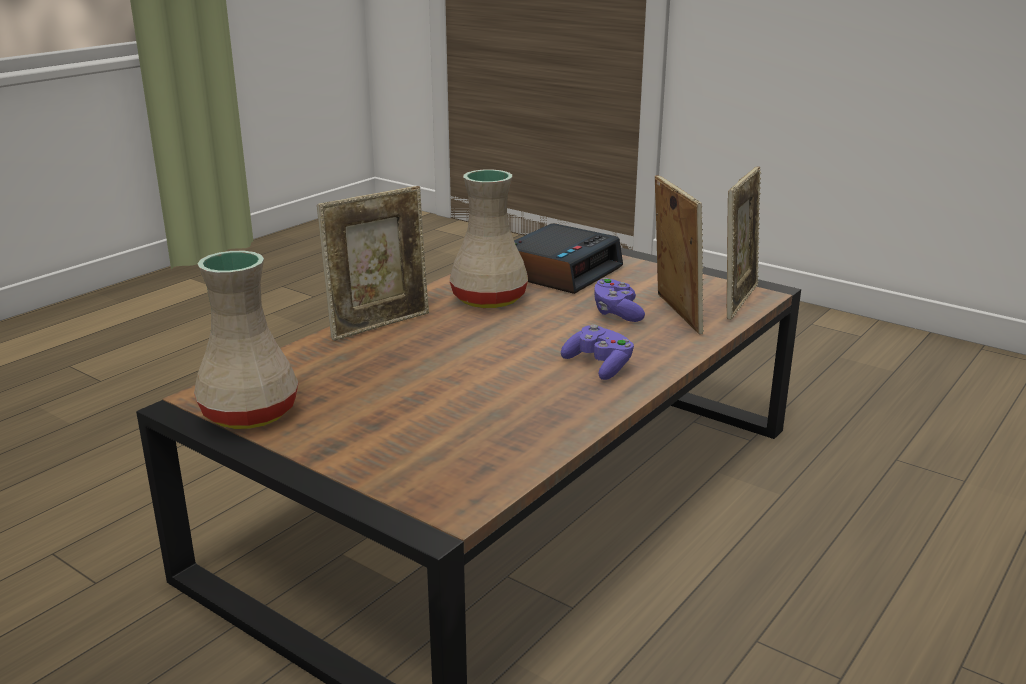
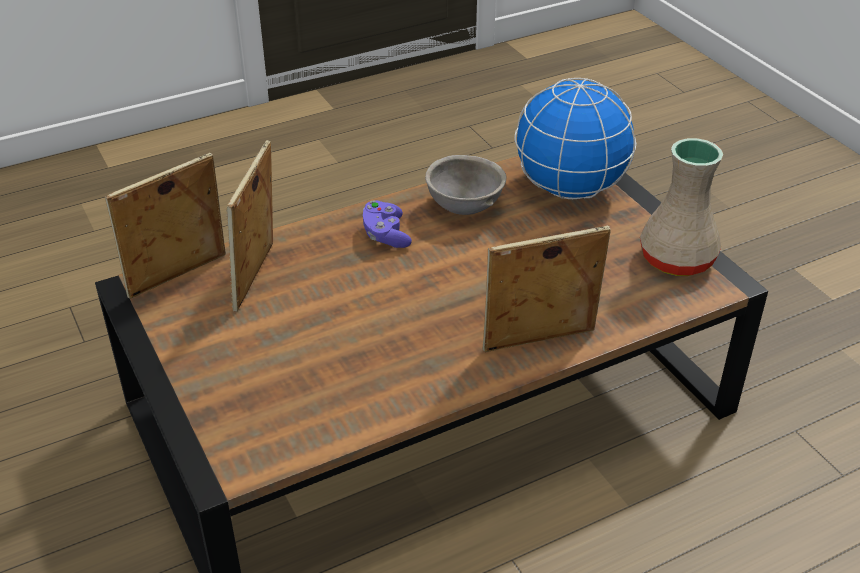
camera: 155 degrees left, 15 degrees up
(418, 463) = (569, 189): none -> globe
(491, 299) = (406, 354): beige vase -> none
(539, 409) = (465, 207): none -> grey bowl
(560, 271) = (288, 389): alarm clock -> none
(617, 313) = (306, 295): purple game controller -> none

